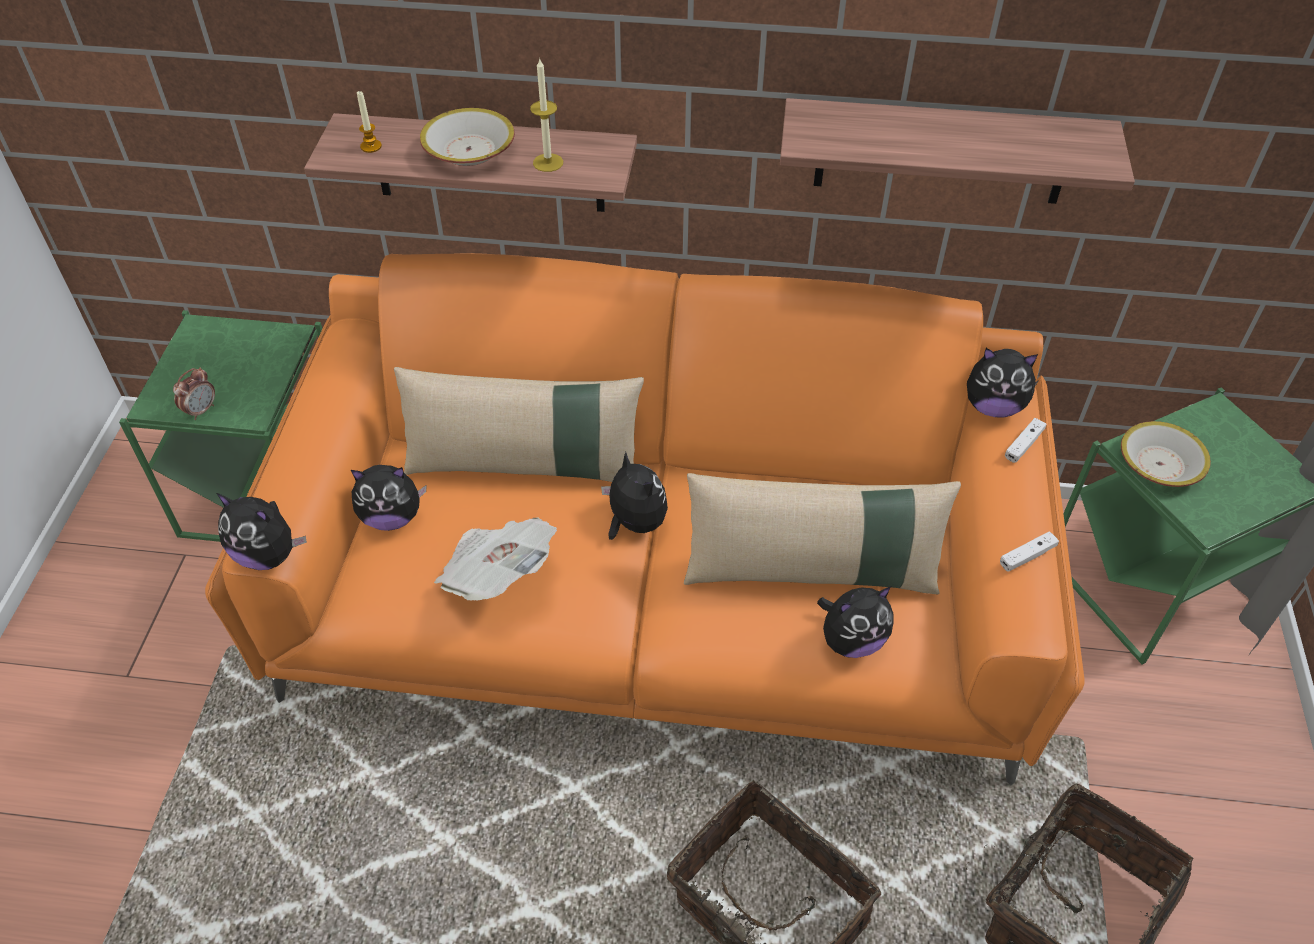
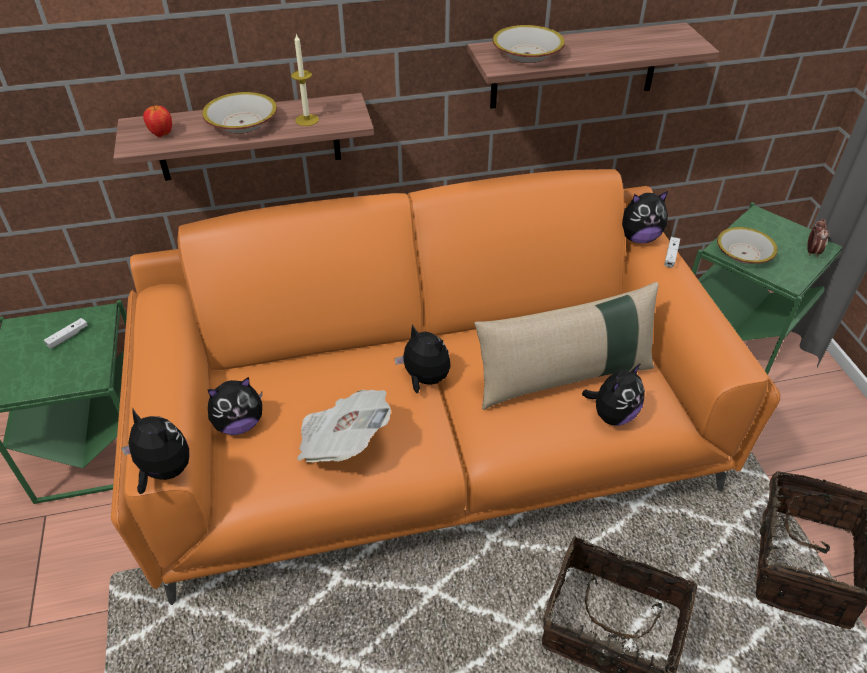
camera: 20 degrees left, 5 degrees down
(201, 410) = (46, 386): alarm clock -> alarm clock (812, 252)
(268, 554) = (163, 472): plush toy -> plush toy turned 150 degrees counterclockwise
(371, 146) = (161, 134): candle -> apple
(525, 465) = (326, 361): beige pillow -> none
(854, 131) = (526, 54): none -> bowl
(1027, 556) = (712, 322): white game controller -> white game controller (68, 337)

